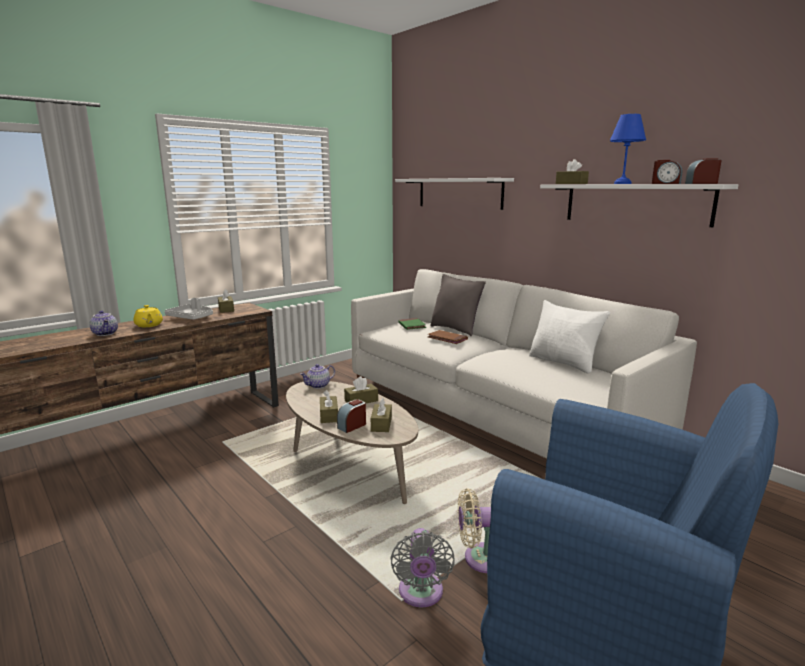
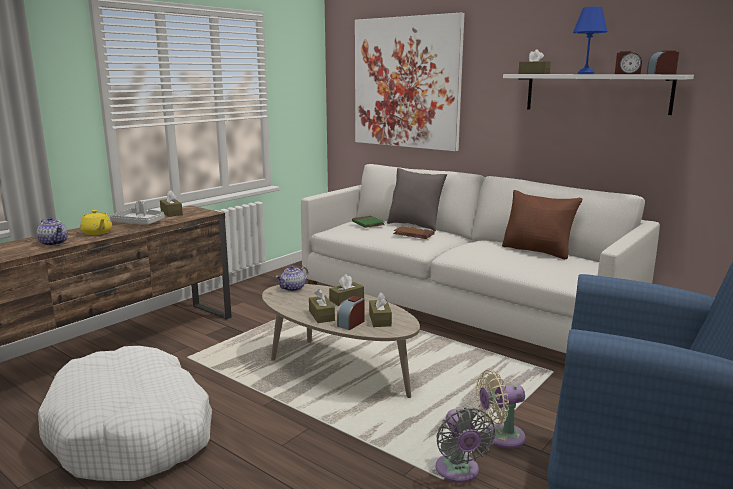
camera: 10 degrees left, 0 degrees up
(140, 512) = (133, 432): none -> white dog bed
(459, 193) = (406, 83): white shelf -> picture
(564, 363) = (537, 251): white pillow -> brown pillow

